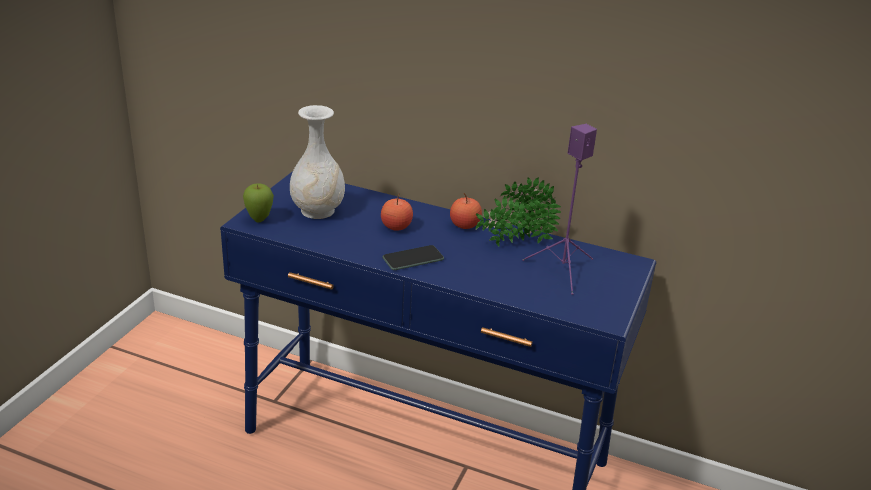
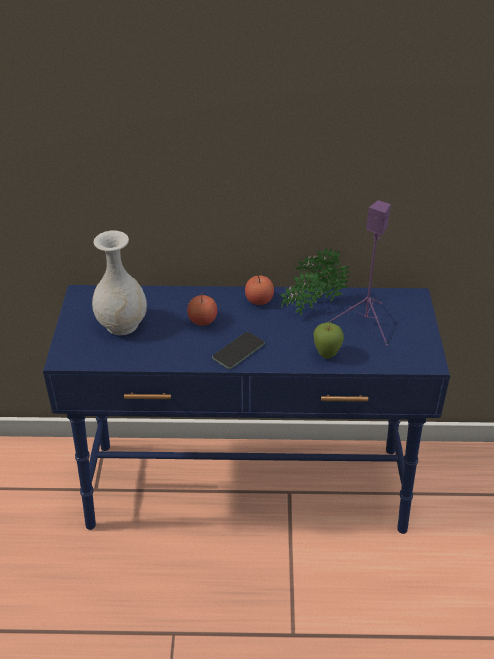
camera: 20 degrees left, 10 degrees up
(259, 220) = (75, 352): apple -> apple (326, 355)

